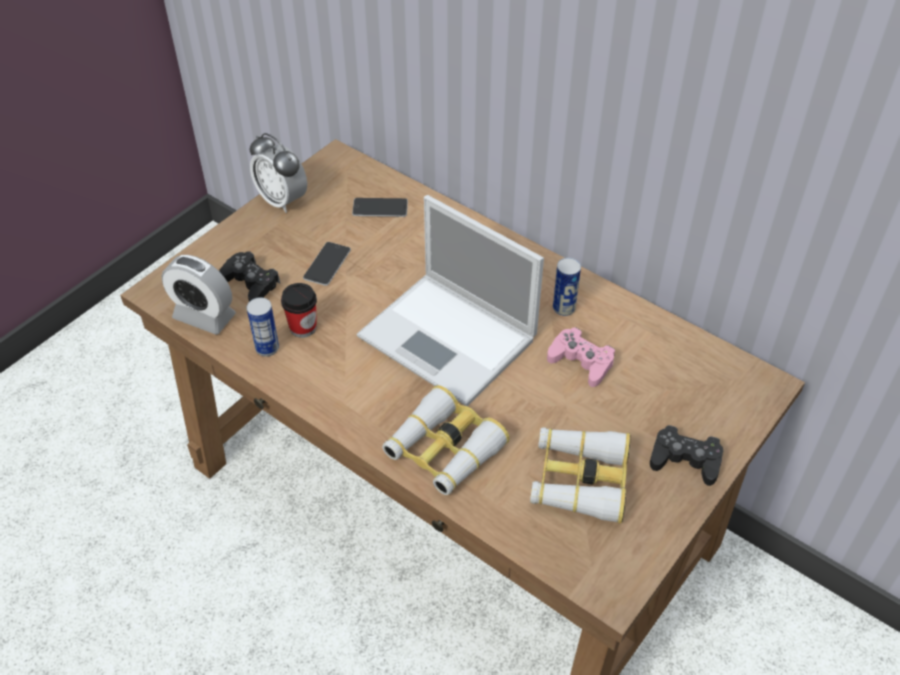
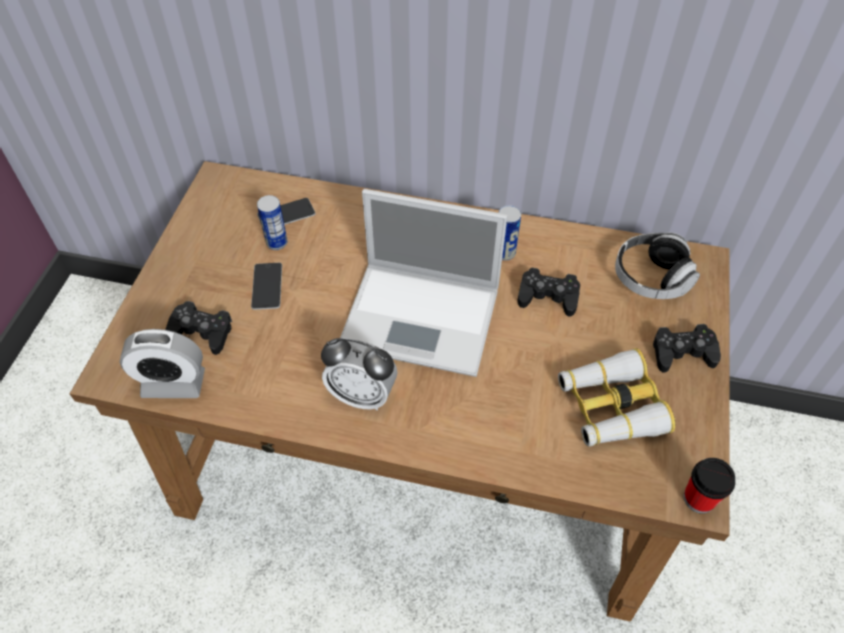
camera: 25 degrees left, 5 degrees up
(267, 348) = (256, 392): can -> can (277, 243)
(282, 200) = (186, 238): alarm clock -> alarm clock (362, 395)
(303, 327) = (280, 358): cup -> cup (699, 499)
(443, 450) = (480, 427): binoculars -> none
(581, 361) = (548, 296): pink game controller -> black game controller
(698, 381) = (651, 278): none -> headphones

